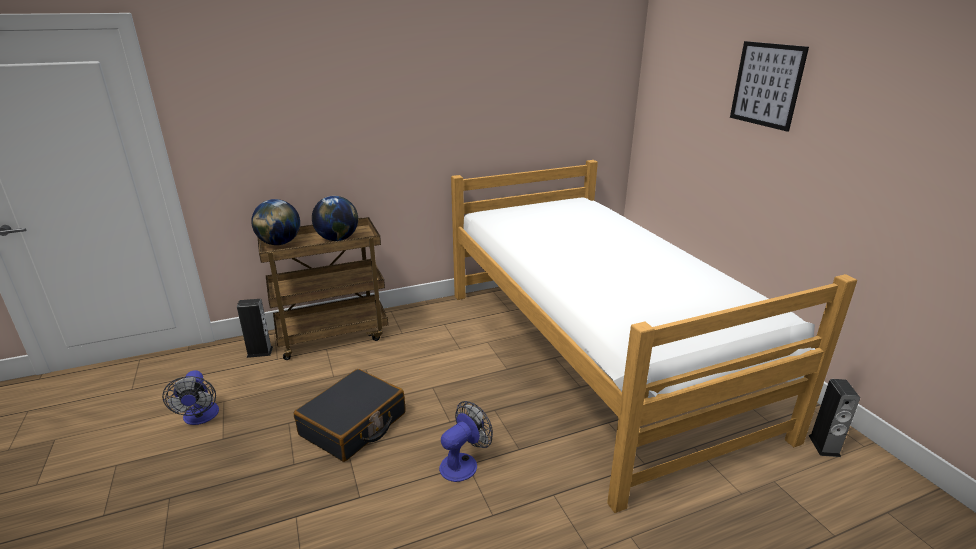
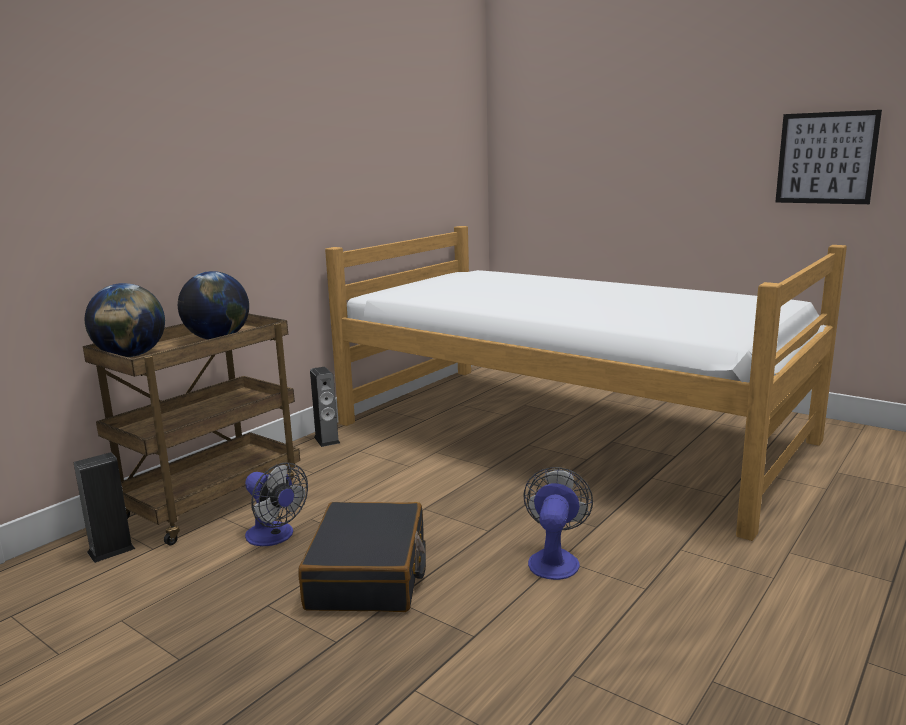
camera: 30 degrees left, 10 degrees down
(200, 417) = (102, 652): fan -> fan (275, 537)
(766, 85) = (664, 103): picture -> picture (826, 158)
(824, 445) = (837, 437): speaker -> speaker (327, 440)

